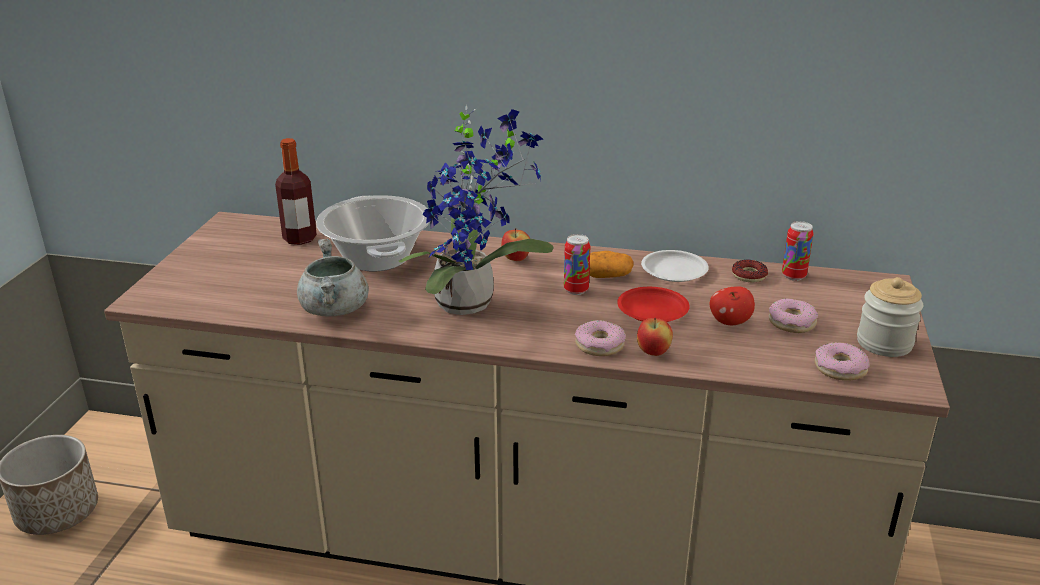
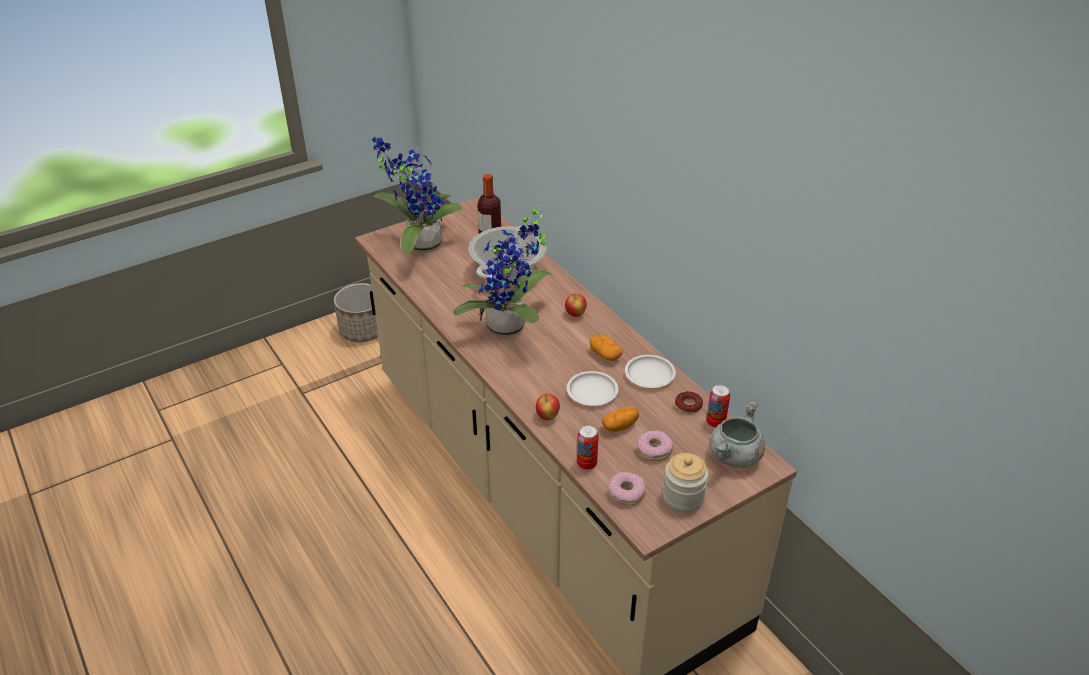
camera: 45 degrees right, 10 degrees up
(217, 279) = (420, 244): none -> potted plant
(335, 310) = (443, 295): grey cooking pot -> grey cooking pot (734, 457)
(576, 290) = (573, 354): can -> can (586, 464)
(599, 345) = (529, 394): donut -> none
(653, 309) = (592, 391): red plate -> white plate
(729, 322) = (620, 426): apple -> potato

